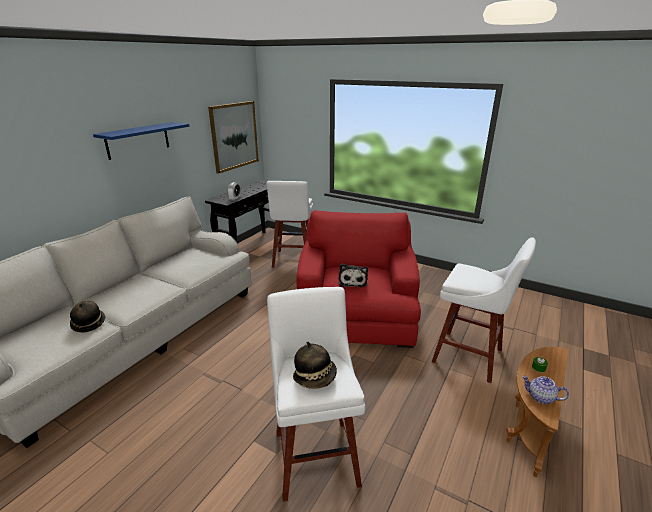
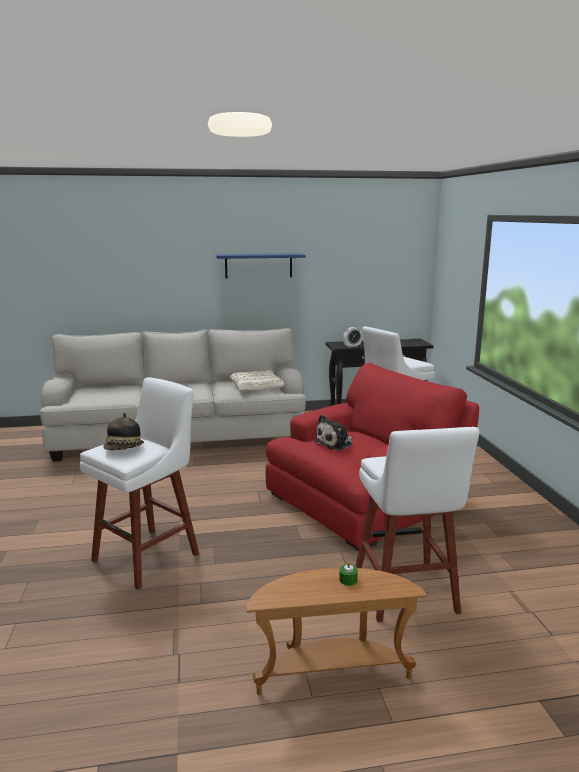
camera: 50 degrees right, 10 degrees down
(89, 323) = (127, 395): hat -> none
(199, 260) = (256, 387): none -> beige pillow
(234, 136) = (386, 279): picture -> none
(540, 397) = (290, 590): teapot -> none

